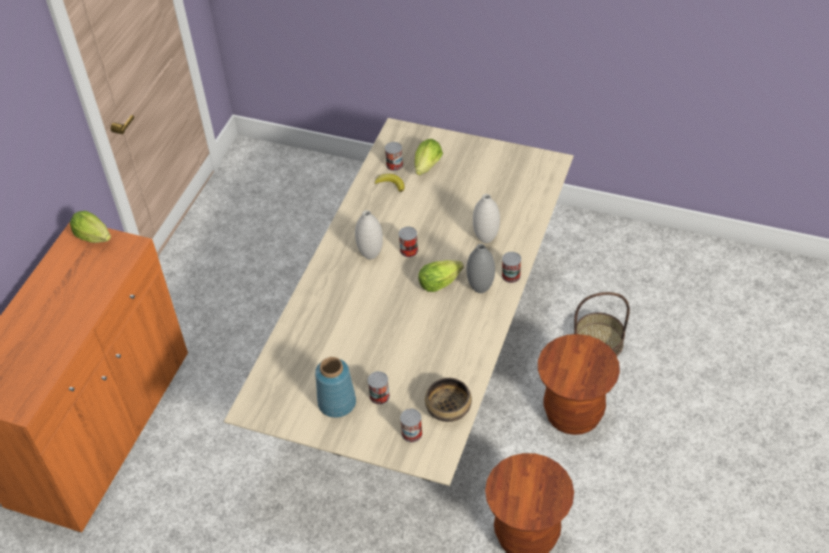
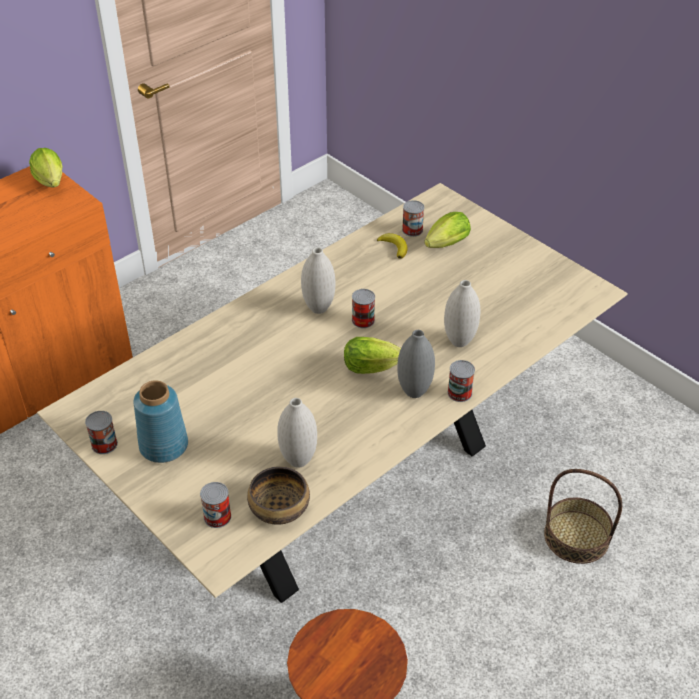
camera: 25 degrees right, 5 degrees down
(379, 396) = (214, 459): can -> can (104, 444)
(437, 370) = (298, 460): none -> white vase
(573, 414) = (494, 605): brown stool -> none

